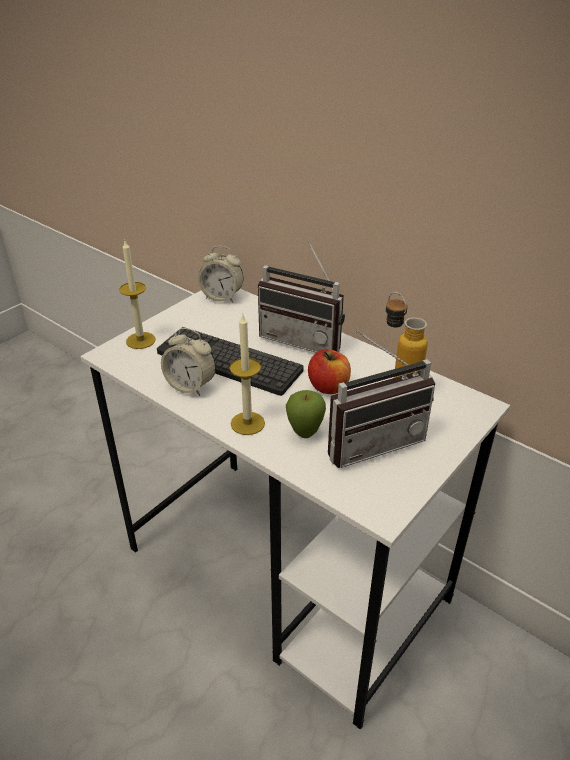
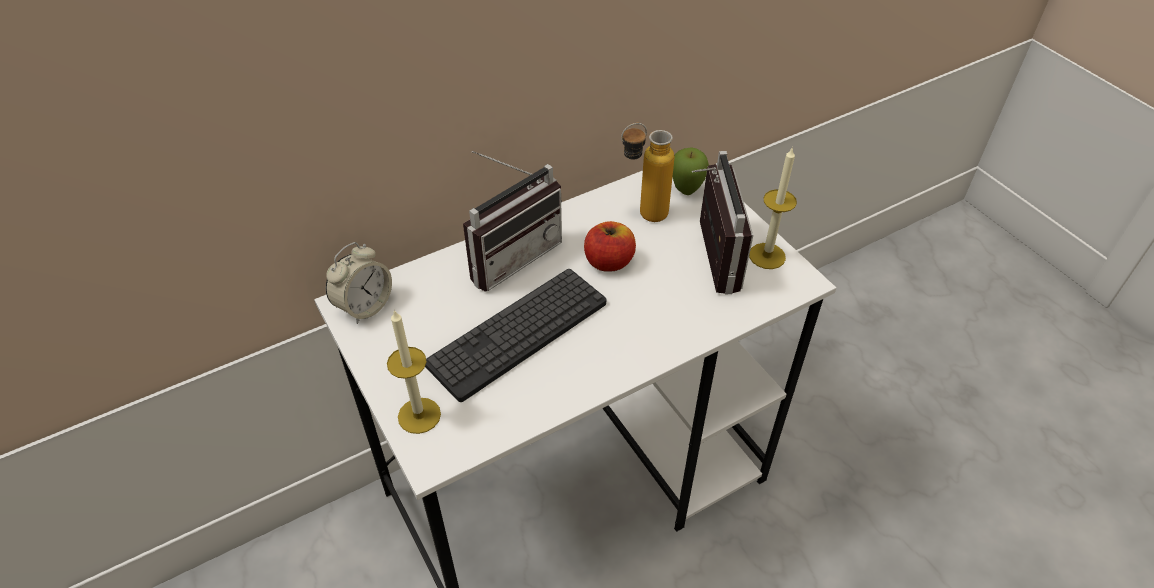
camera: 70 degrees left, 10 degrees up
(190, 386) = (550, 381): alarm clock -> none
(247, 423) = (642, 344): candle -> candle (767, 256)
(305, 434) = (677, 302): apple -> apple (686, 191)

